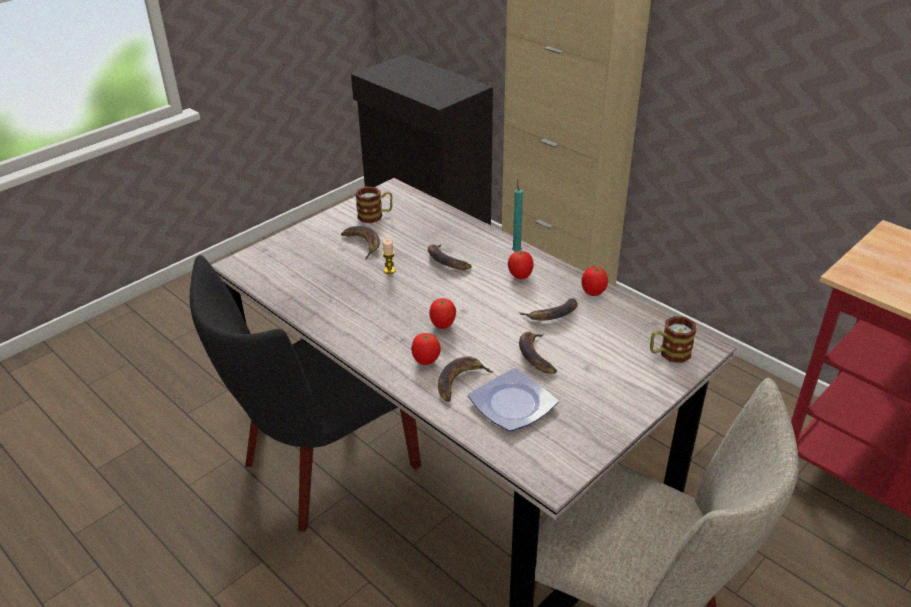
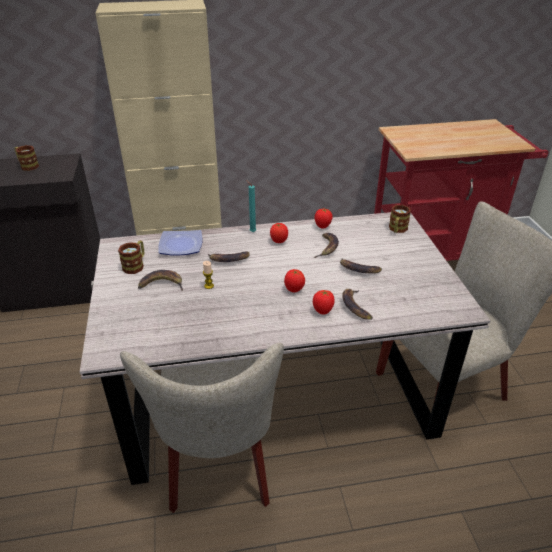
camera: 55 degrees left, 0 degrees up
(321, 469) = (220, 465): black chair -> beige chair
(433, 79) = (27, 166): none -> mug
(512, 405) = (394, 297): plate -> plate (181, 246)

